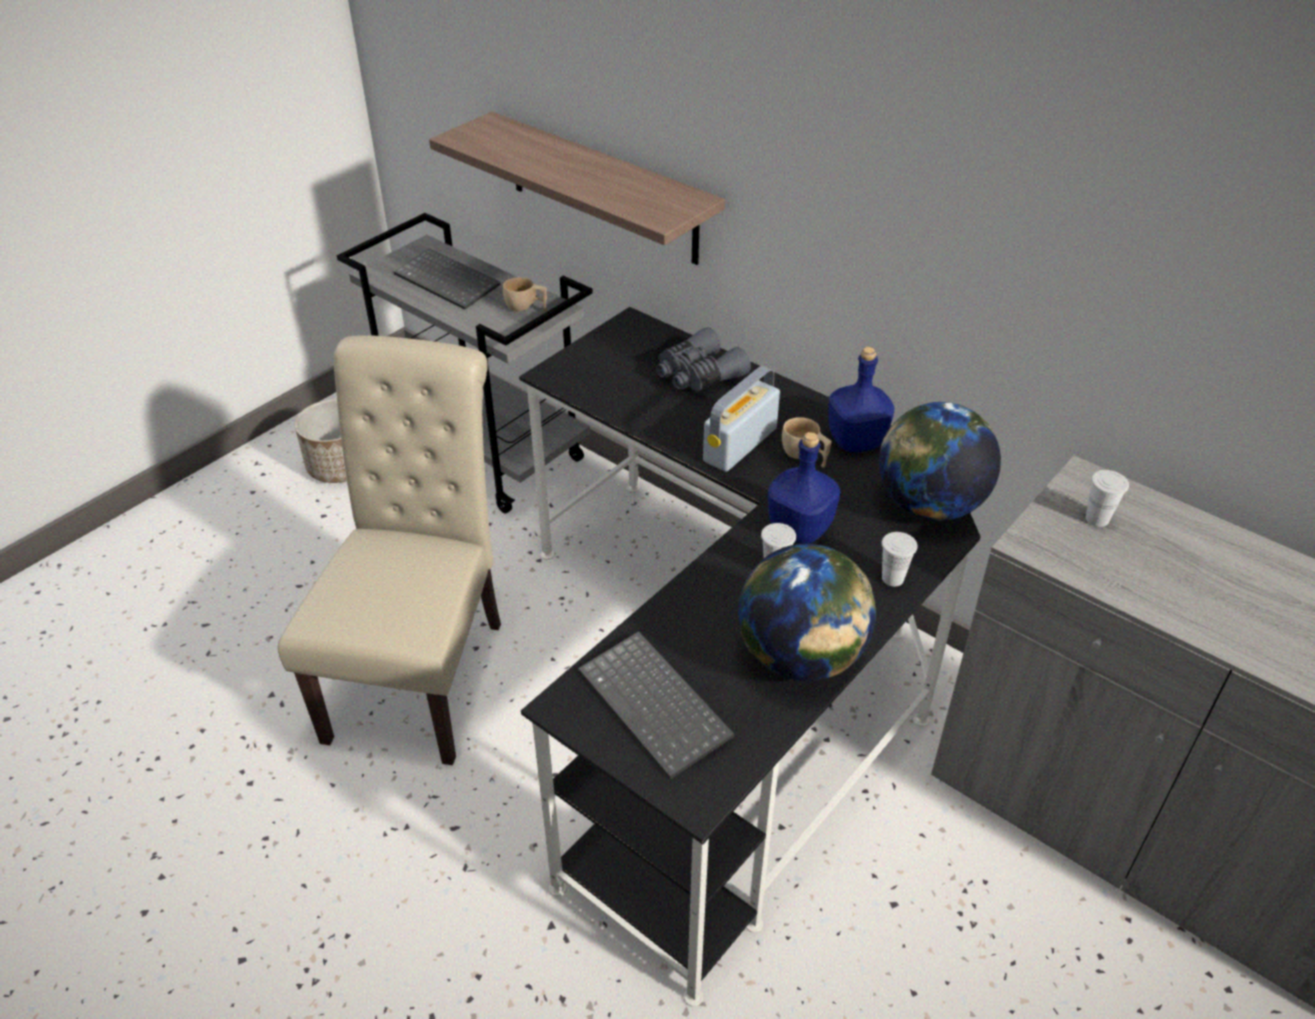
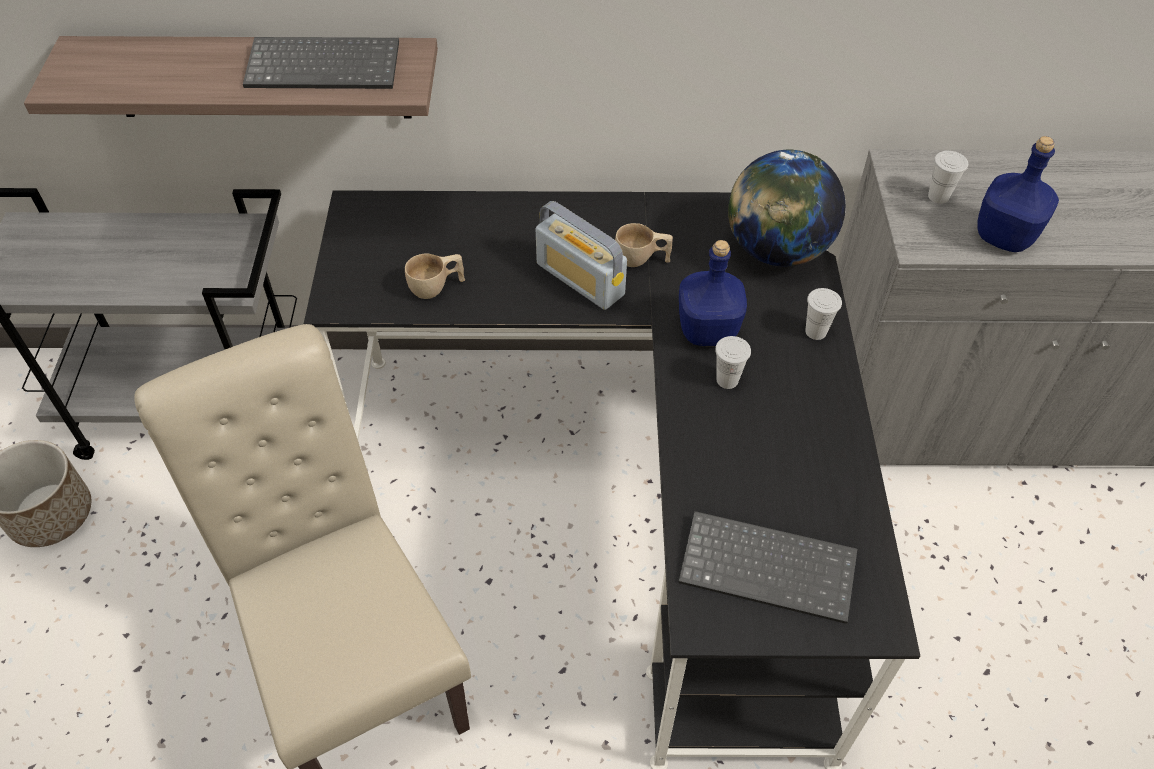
camera: 40 degrees left, 10 degrees up
(449, 281) = (96, 254): keyboard -> keyboard (326, 65)
(526, 308) = (217, 243): beige cup -> beige cup (437, 287)
(698, 374) = (472, 229): grey binoculars -> none
(740, 445) = (580, 279): radio -> radio turned 45 degrees counterclockwise
(801, 658) = (825, 446): globe -> none
(857, 441) = (666, 221): blue bottle -> blue bottle (1004, 236)

